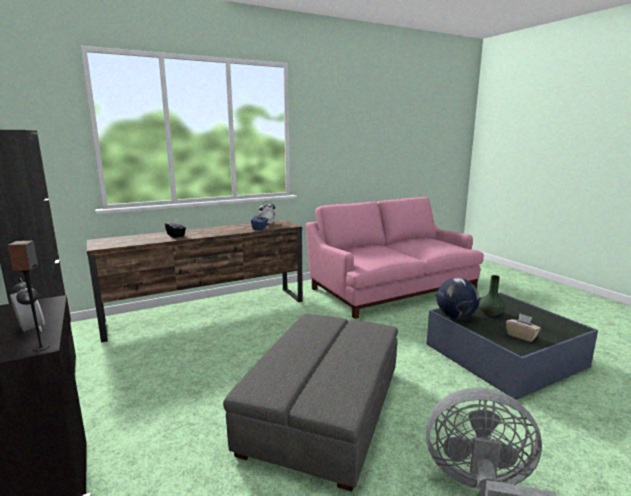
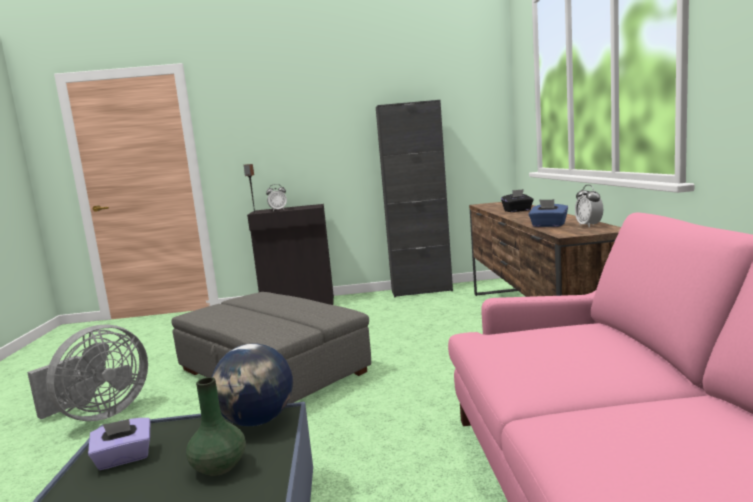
camera: 115 degrees right, 5 degrees down
(521, 336) = (124, 458): beige tissue box -> purple tissue box

